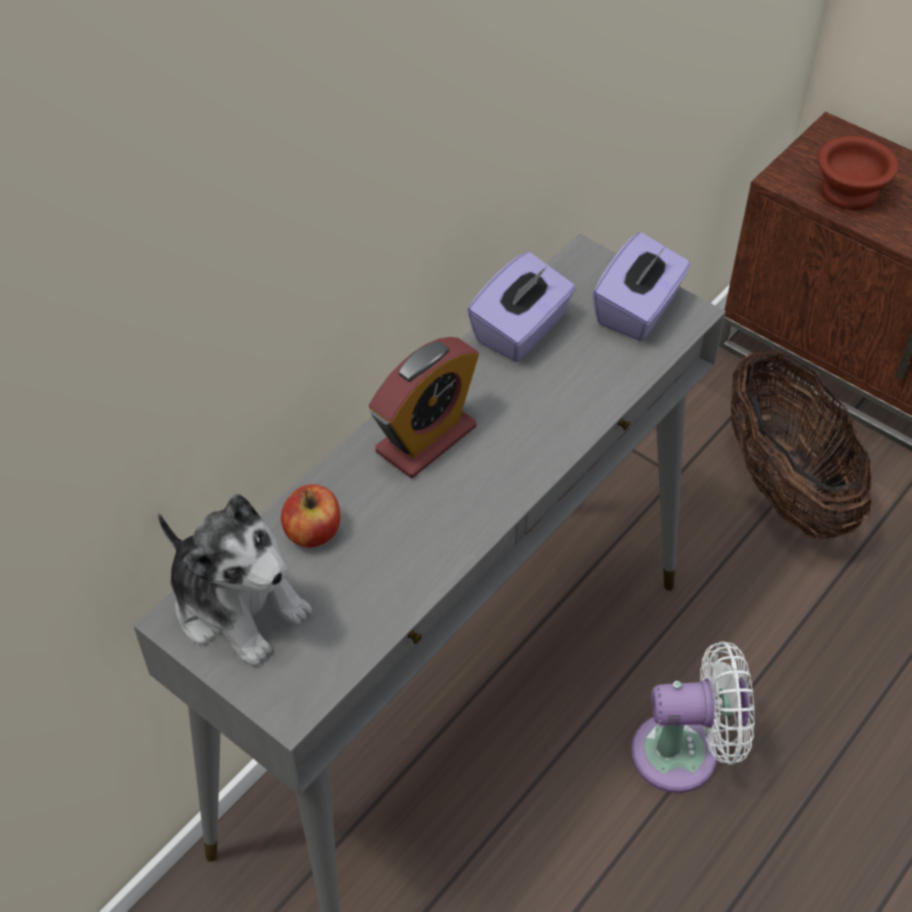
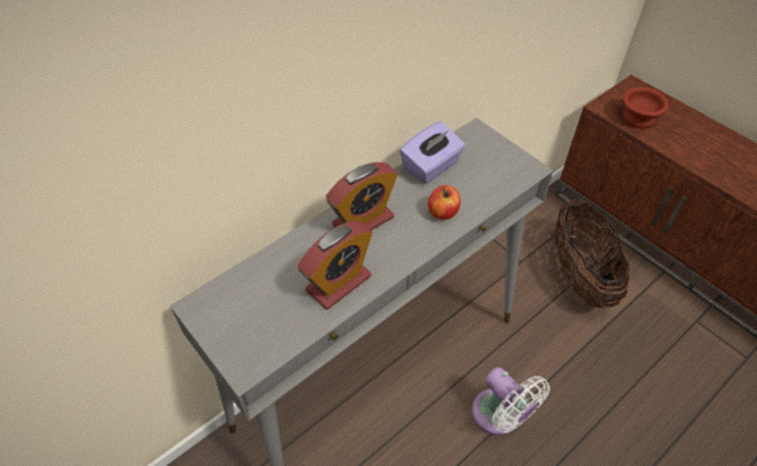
camera: 10 degrees right, 0 degrees up
(237, 605) = (231, 302): plush toy -> none
(313, 532) = (285, 265): apple -> apple (443, 212)
(409, 548) = (338, 283): none -> alarm clock
(638, 310) = (502, 163): purple tissue box -> none
(684, 753) = (500, 416): white fan -> white fan turned 45 degrees clockwise

